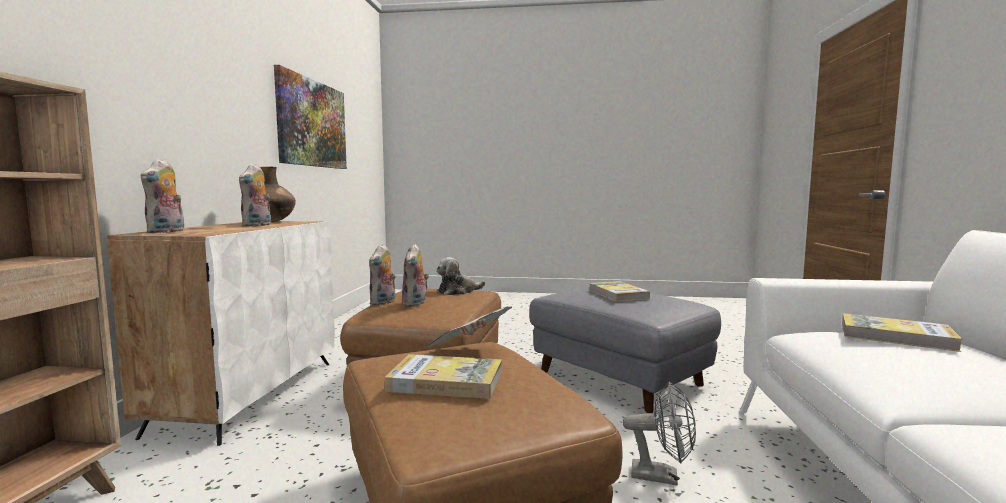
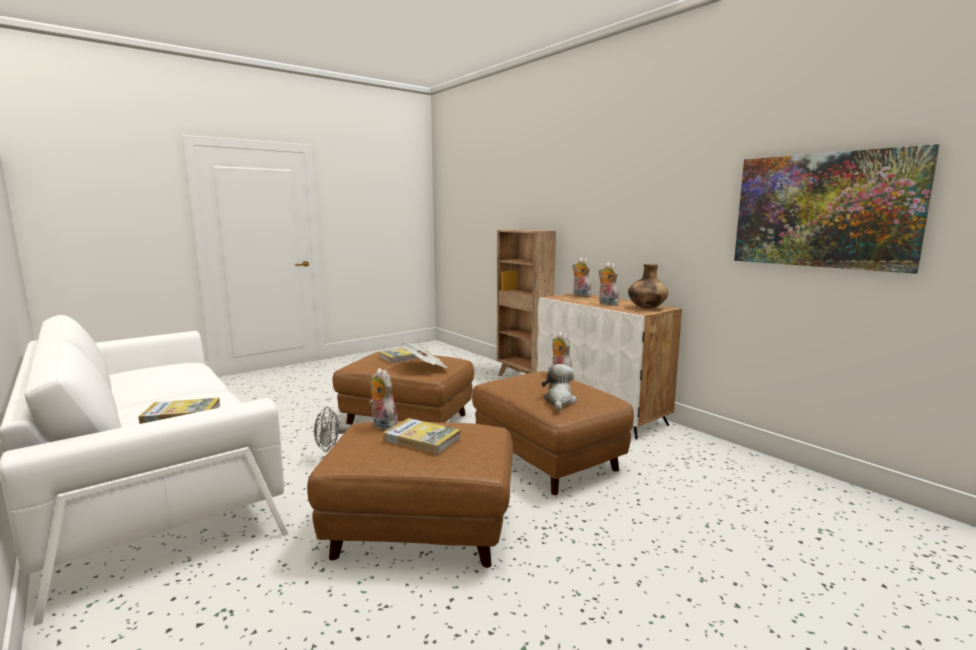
camera: 135 degrees right, 5 degrees up
(415, 304) = (535, 380): plush toy -> plush toy (382, 426)
(620, 377) = (419, 530): grey ottoman -> brown ottoman

